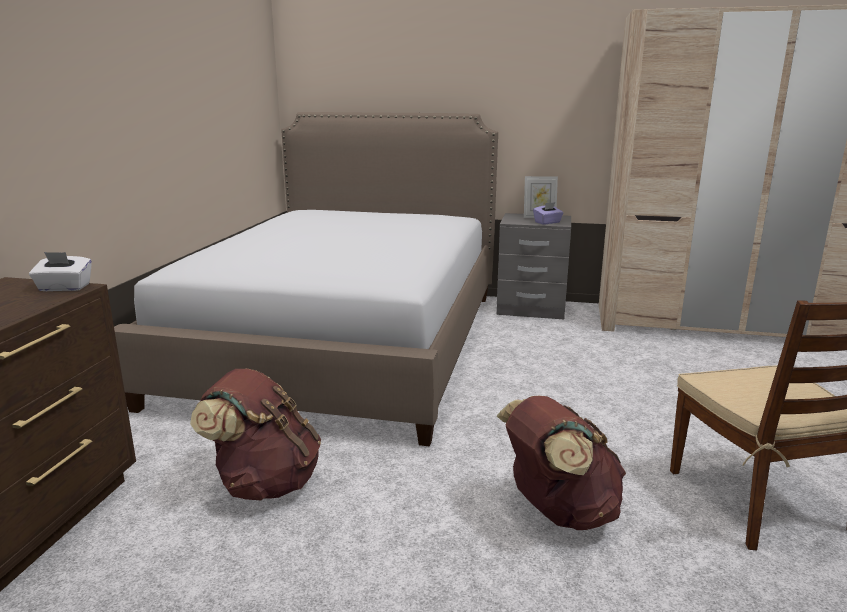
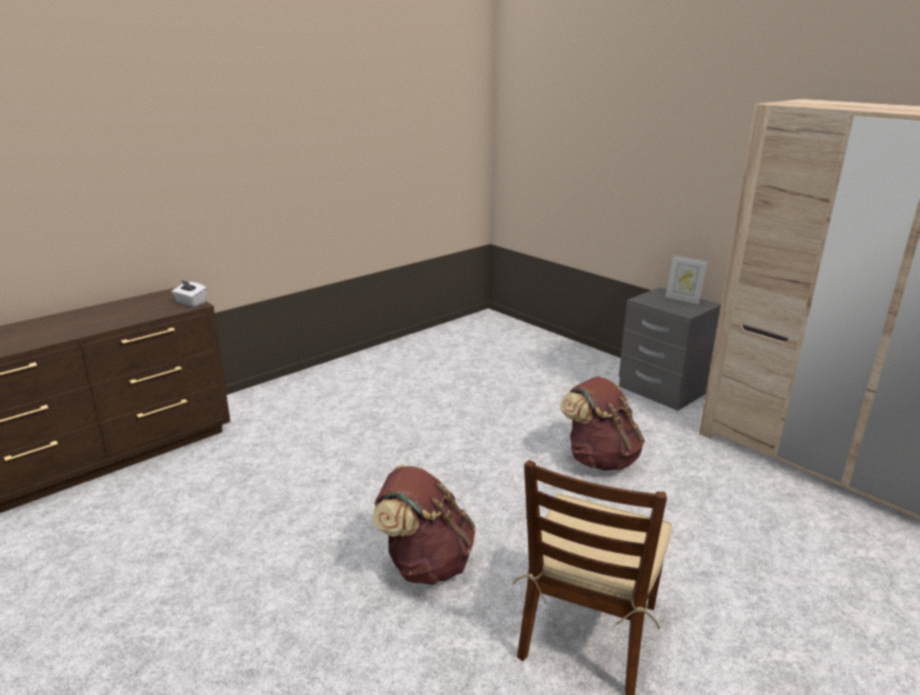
camera: 35 degrees right, 5 degrees up
(265, 483) = (284, 464): brown backpack -> brown backpack (600, 459)
(346, 343) = (458, 377): bed -> none
(547, 222) = (676, 308): purple tissue box -> none

